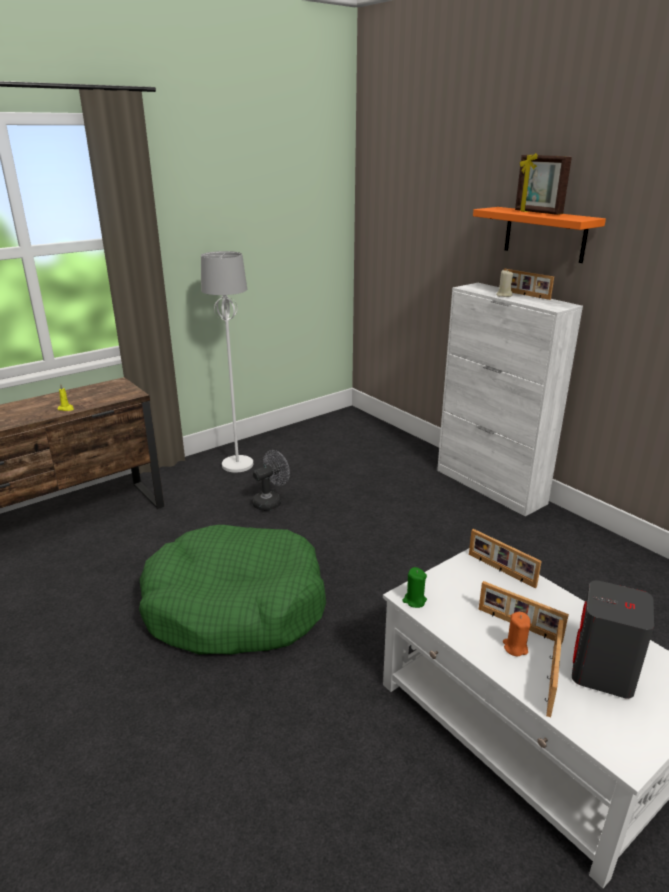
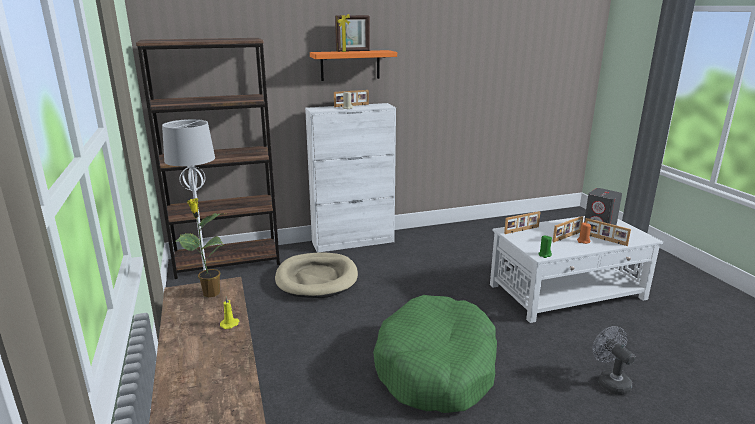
camera: 70 degrees left, 5 degrees down
(116, 392) = (210, 293): none -> potted plant
(270, 502) = (299, 328): grey fan -> grey fan (610, 381)
(369, 431) = (227, 262): none -> brown bookcase
(376, 486) = (317, 278): none -> beige dog bed

